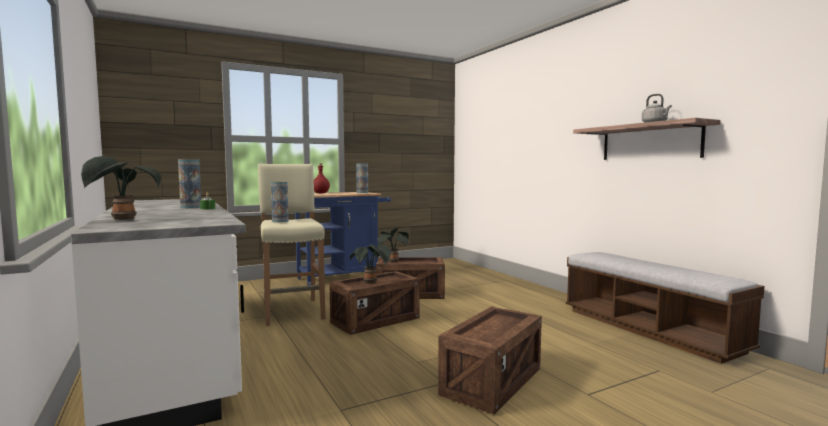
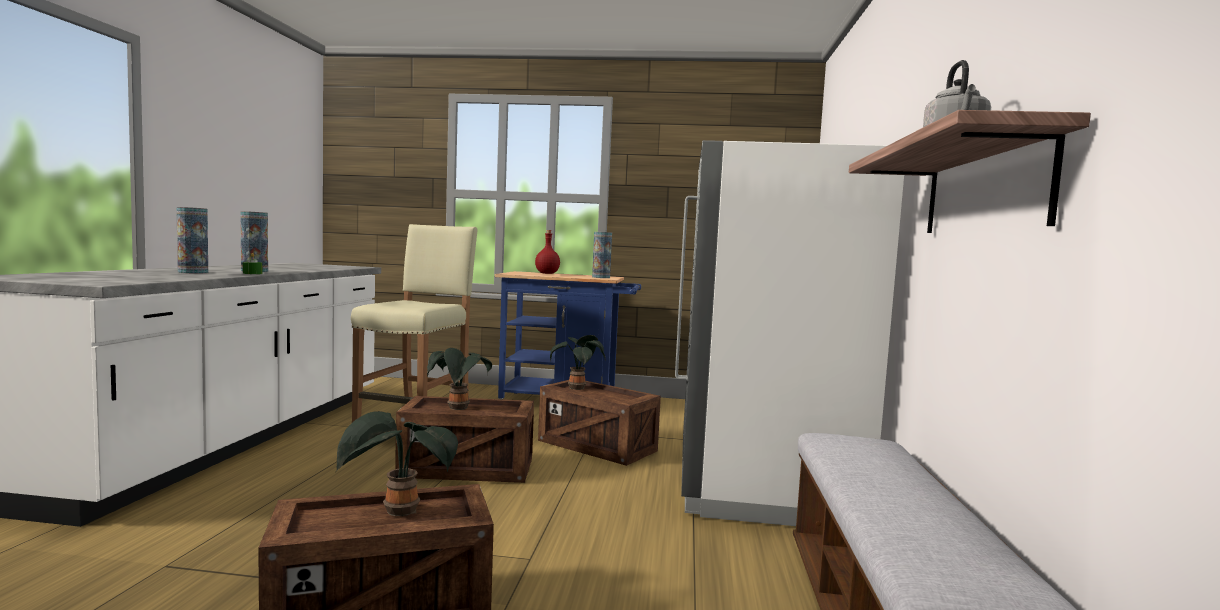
camera: 35 degrees right, 0 degrees up
(122, 220) = (86, 273): potted plant -> potted plant (397, 513)
(280, 221) = (398, 303): vase -> vase (193, 272)
(510, 292) = (761, 485): none -> white fridge

